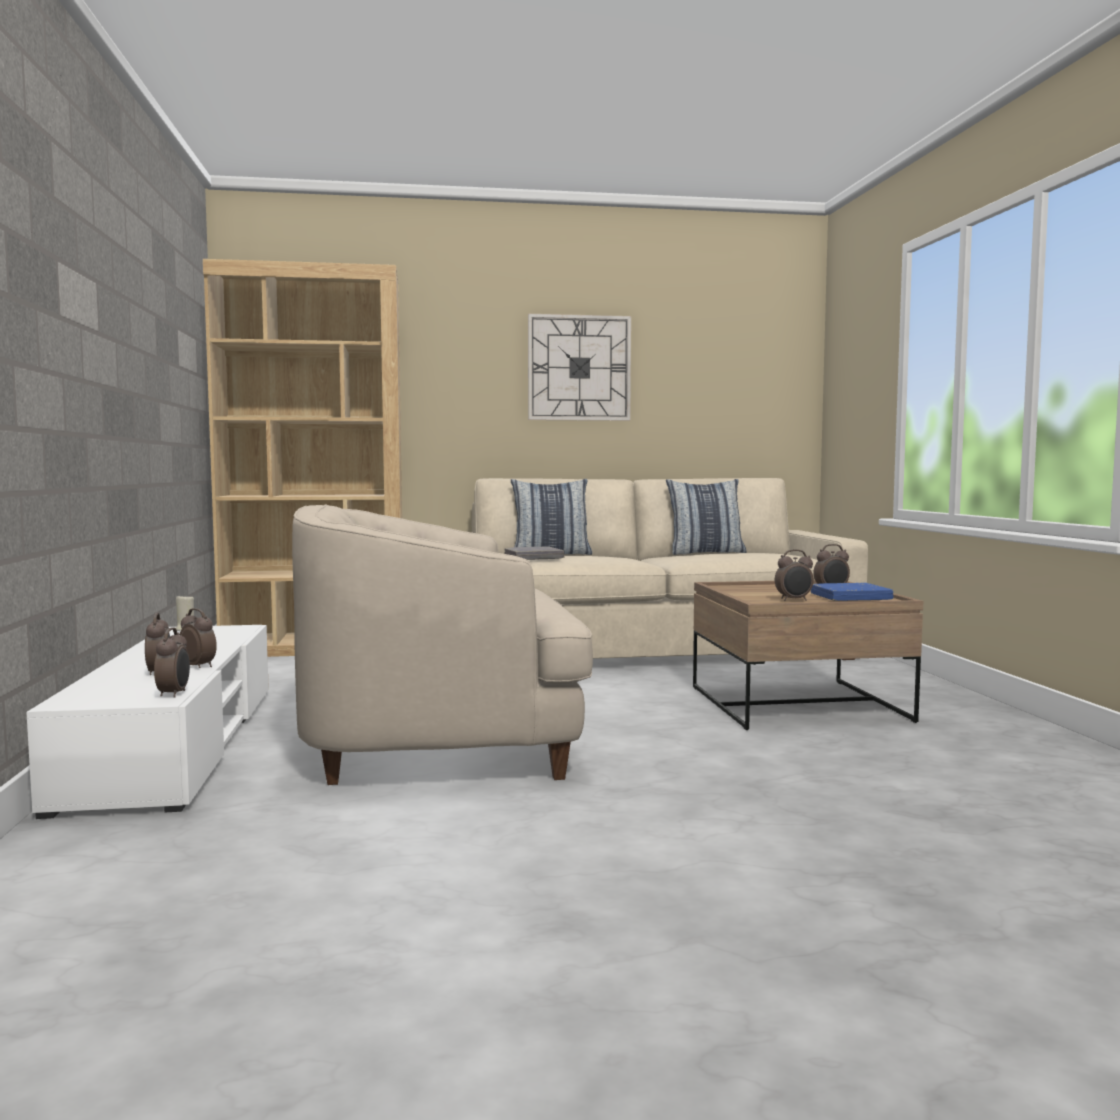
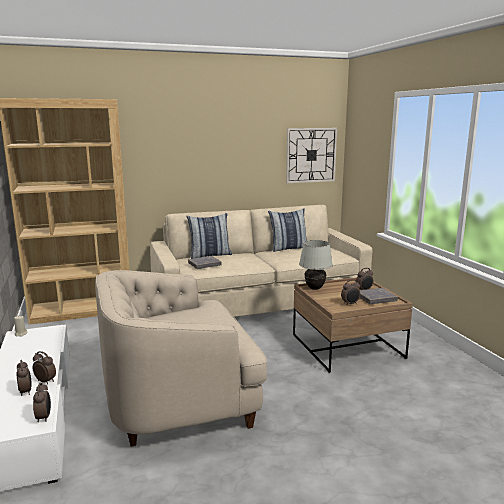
camera: 10 degrees left, 10 degrees up
(579, 368) = (218, 147): wall clock -> wall clock (311, 155)
(732, 587) = (314, 288): none -> white table lamp
(851, 597) = (376, 298): blue book -> grey book

